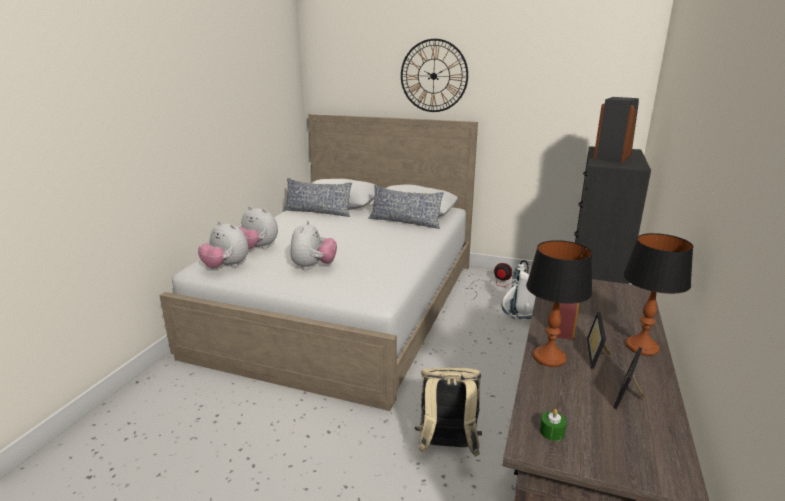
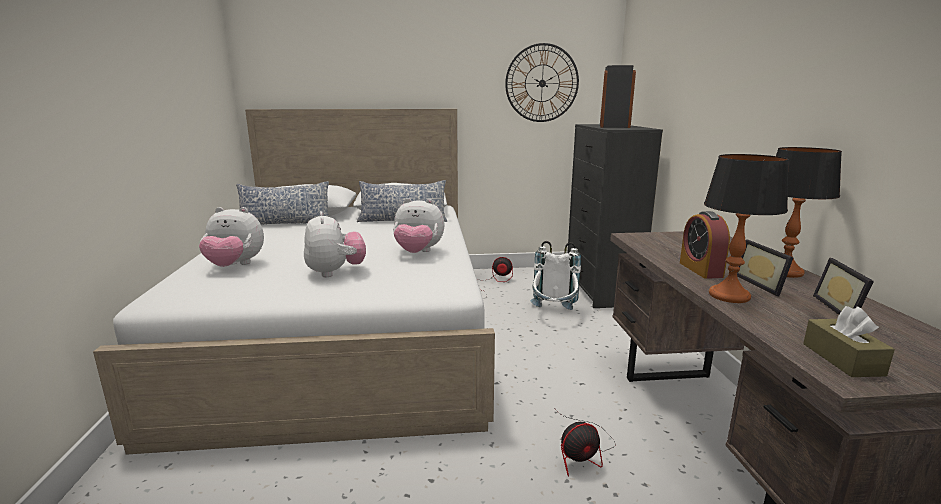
camera: 25 degrees left, 5 degrees down
(226, 267) = (204, 291): plush toy -> plush toy (418, 253)
(433, 76) = (402, 60): wall clock -> wall clock (542, 83)
(447, 447) = (582, 451): beige backpack -> fan
(552, 432) = (842, 359): green candle -> brown tissue box

